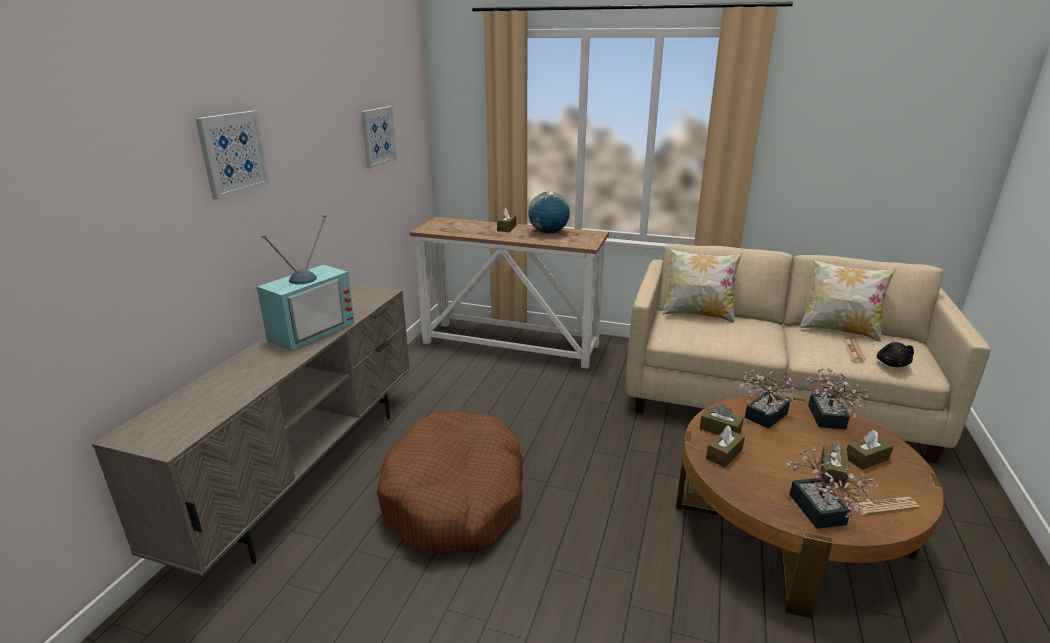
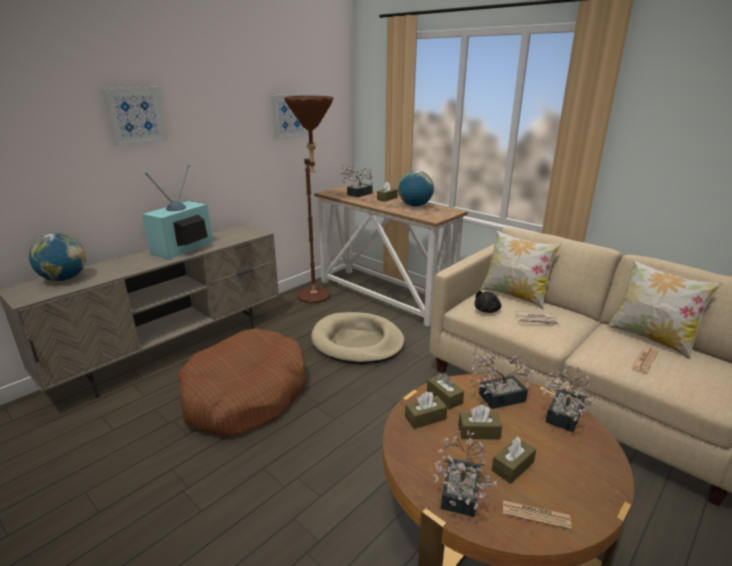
camera: 25 degrees right, 0 degrees up
(188, 404) = (64, 279): none -> globe
(310, 330) = (183, 249): television -> television turned 150 degrees clockwise
(436, 365) = (317, 299): none -> brown floor lamp
(465, 227) = (357, 194): none -> potted plant
(528, 403) = (357, 342): none -> beige dog bed
(741, 334) = (537, 320): none -> newspaper
(866, 459) = (565, 465): brown tissue box -> brown tissue box (478, 432)
(892, 364) = (678, 383): black plush toy -> black plush toy (487, 310)

